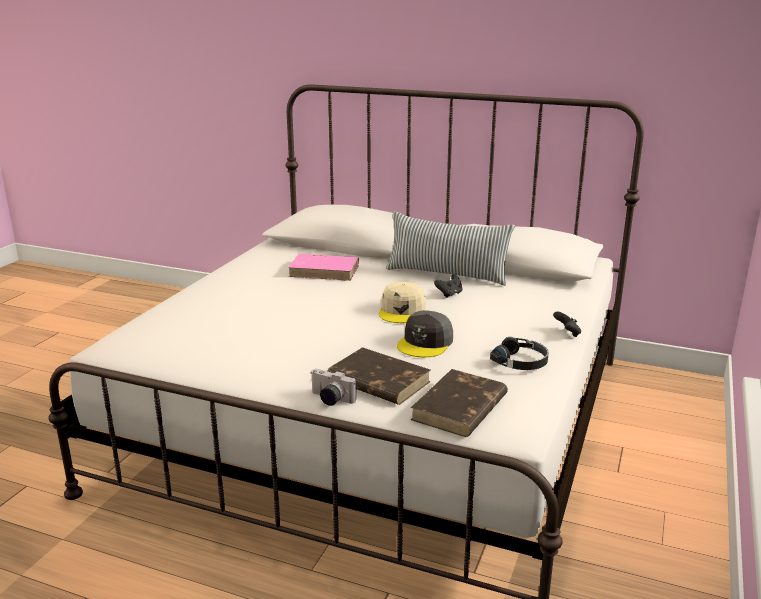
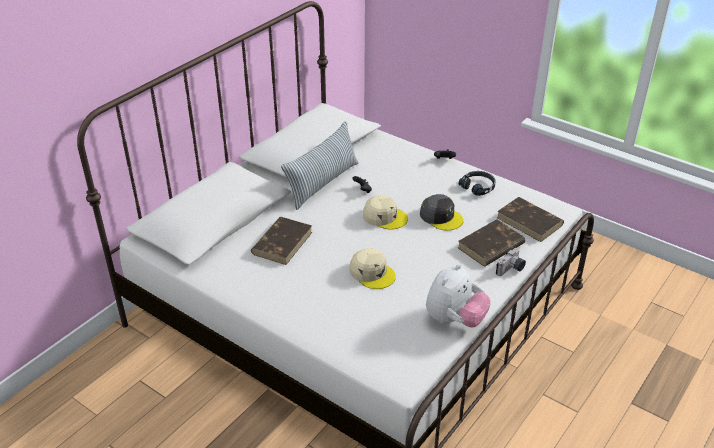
camera: 75 degrees left, 15 degrees up
(213, 368) = (454, 320): none -> plush toy
(289, 315) = (372, 273): none -> beige cap
(325, 270) = (282, 242): pink book -> brown book

